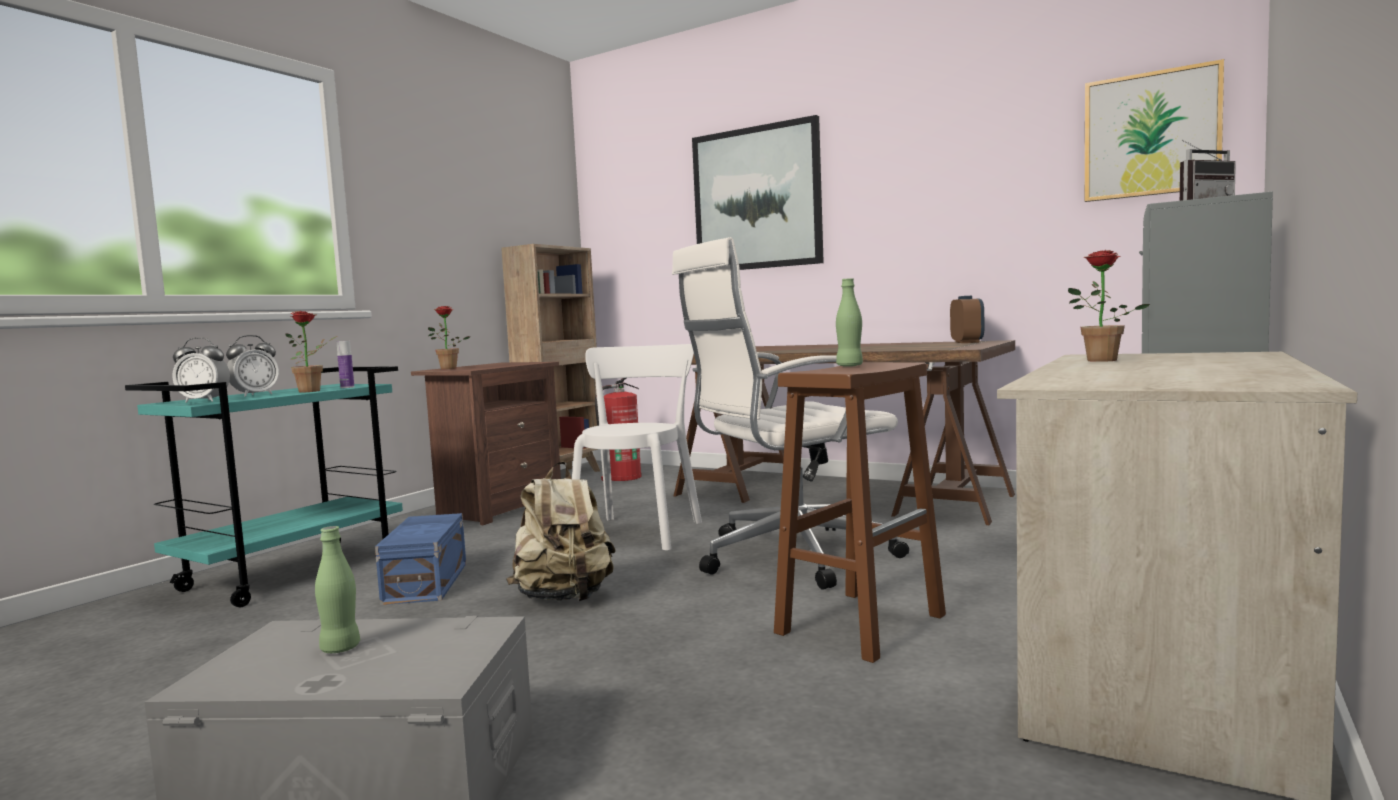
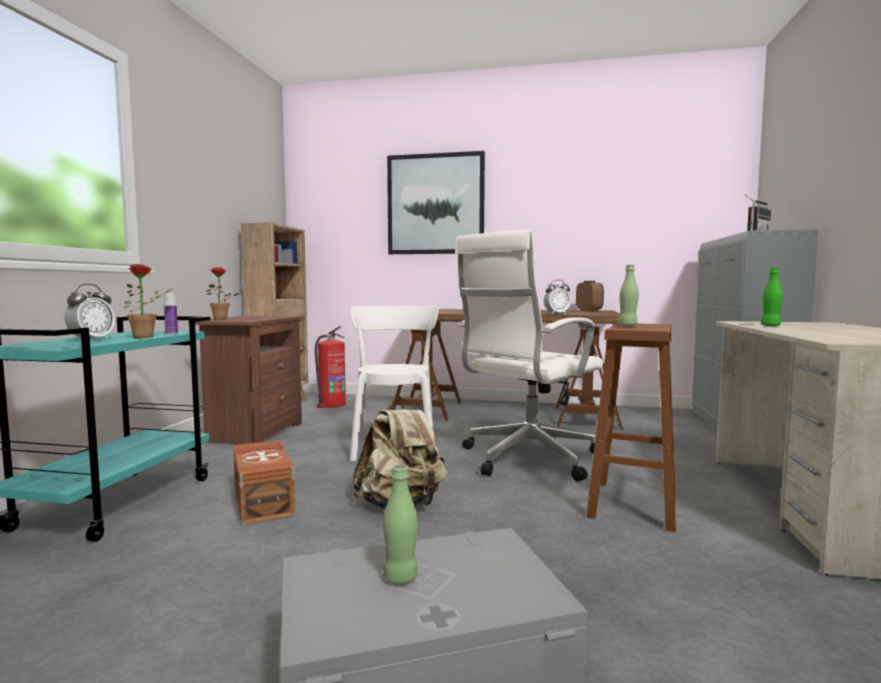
camera: 20 degrees left, 0 degrees up
(204, 401) = (53, 345): alarm clock -> alarm clock (556, 314)
(428, 582) = (264, 500): blue storage box -> brown storage box
(1099, 361) = (770, 325): potted plant -> green bottle
(1151, 134) = (696, 189): picture -> none

